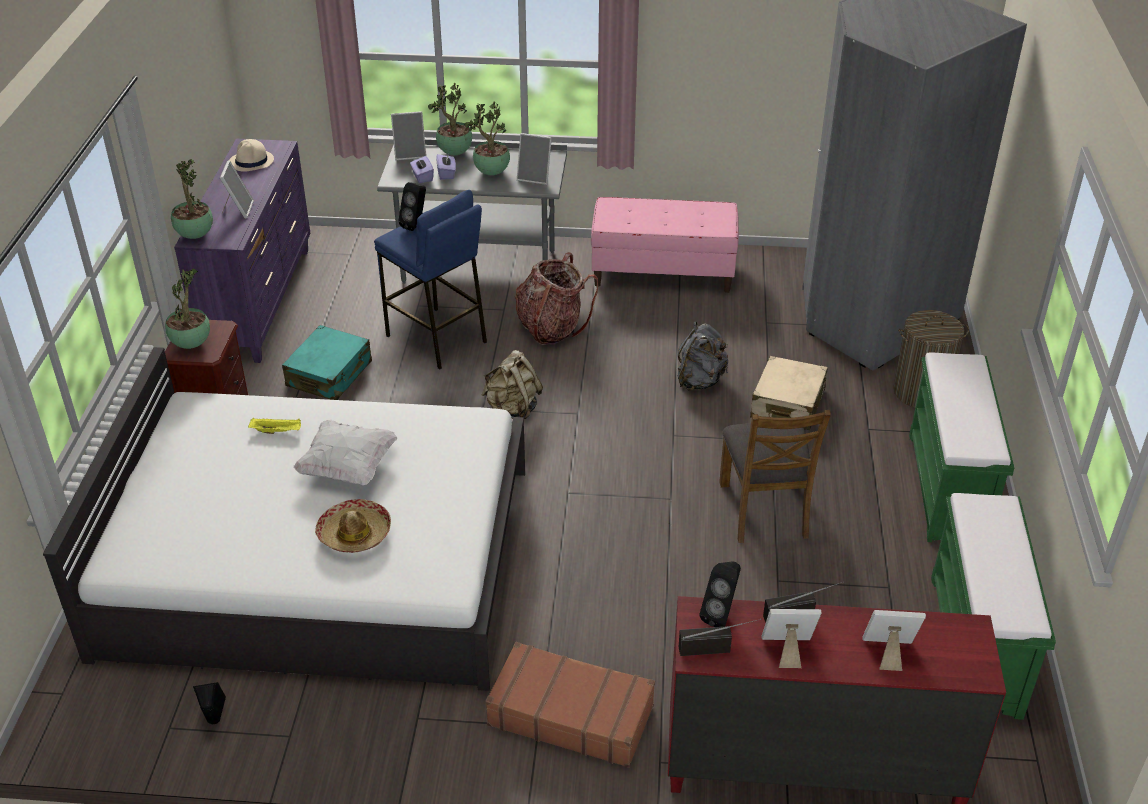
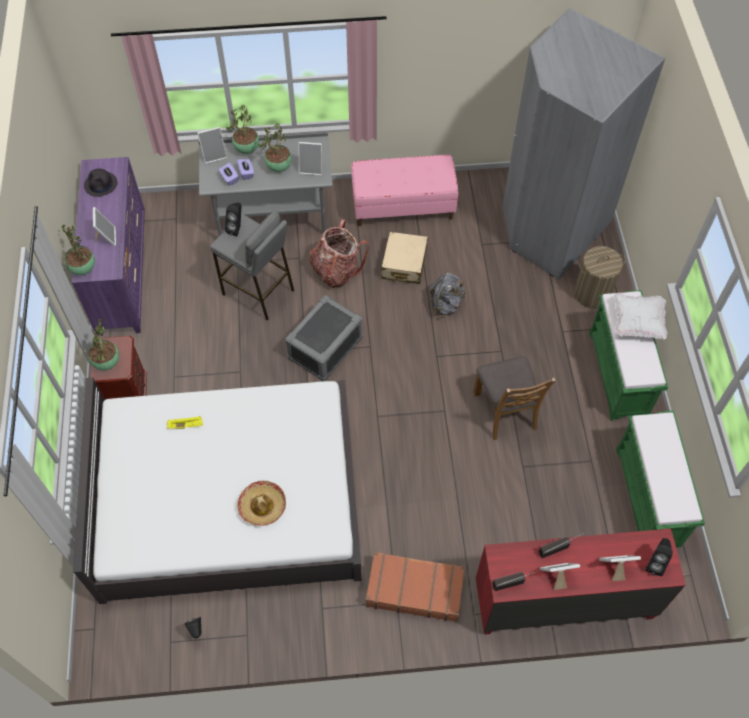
camera: 10 degrees left, 20 degrees up
(251, 162) = (101, 184): beige hat -> black hat
(329, 374) = (192, 336): turquoise suitcase -> none
(348, 467) = (242, 450): white pillow -> white pillow (637, 323)
(436, 339) = (258, 292): blue stool -> grey stool
(513, 408) = (325, 348): beige backpack -> grey storage box
(721, 615) = (513, 555): black speaker -> black speaker (655, 563)
(787, 404) = (507, 317): beige suitcase -> beige suitcase (404, 264)

